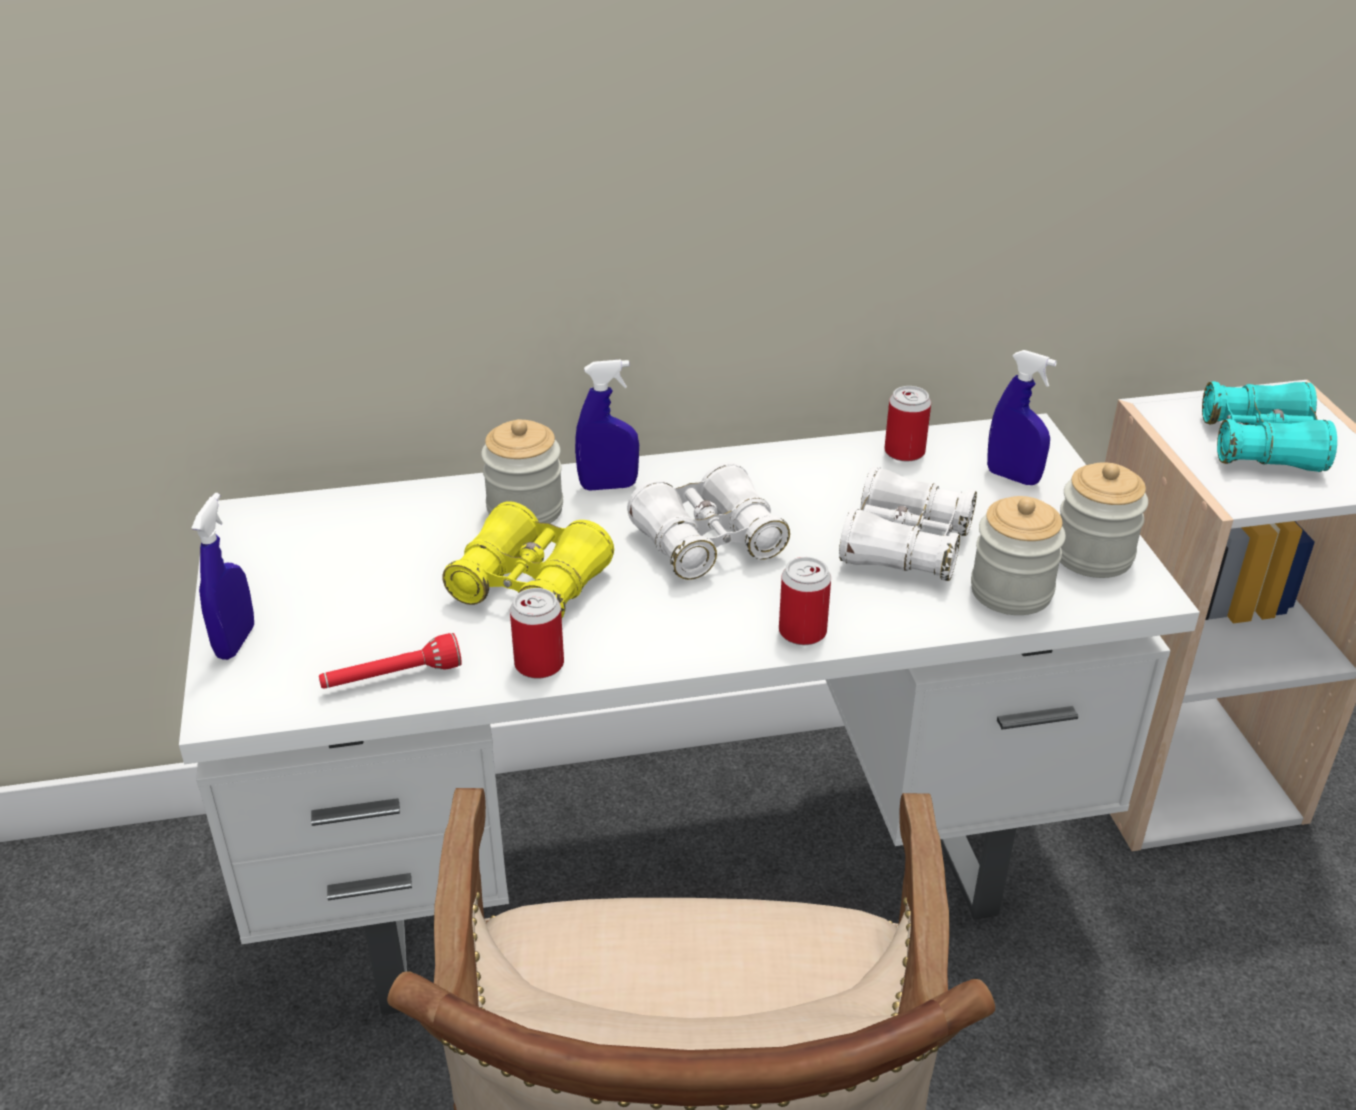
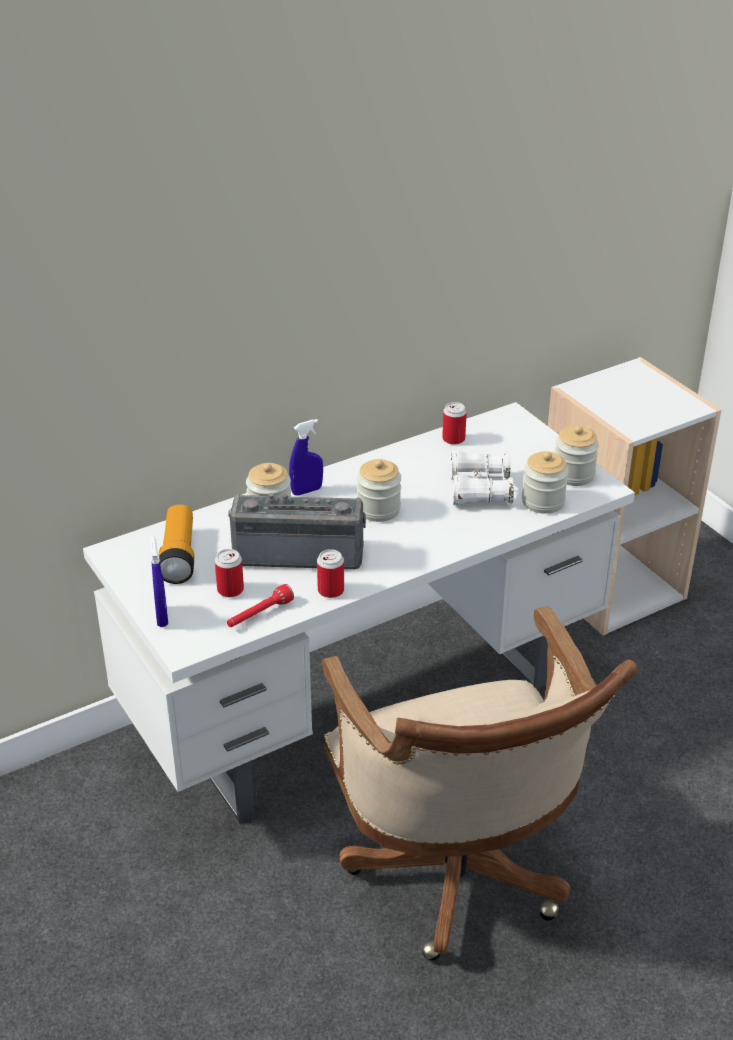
camera: 20 degrees left, 0 degrees up
(336, 546) = (179, 556): none -> flashlight
(530, 585) = (299, 552): yellow binoculars -> radio
(708, 542) = (378, 509): white binoculars -> jar
(802, 632) = (452, 544): can -> can (230, 590)
(1012, 477) = (515, 441): blue spray bottle -> none
(1261, 445) = (632, 399): turquoise binoculars -> none

